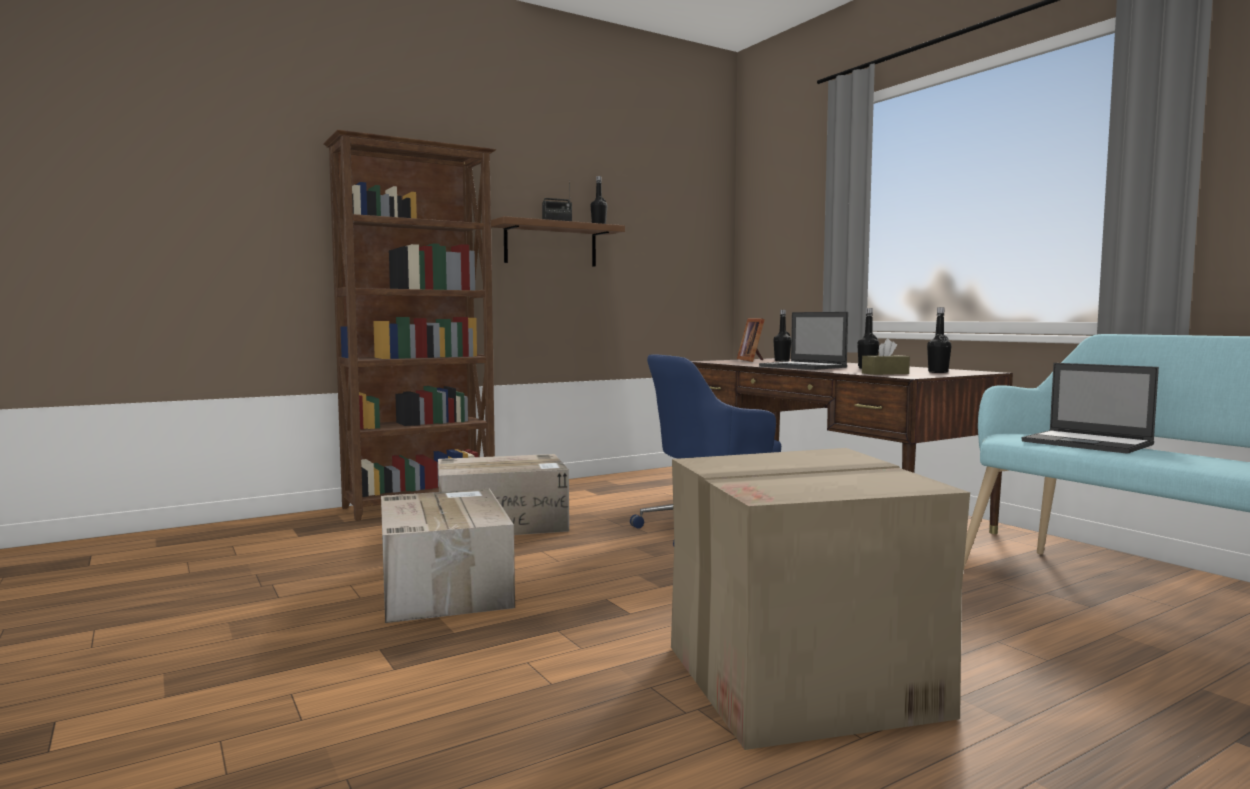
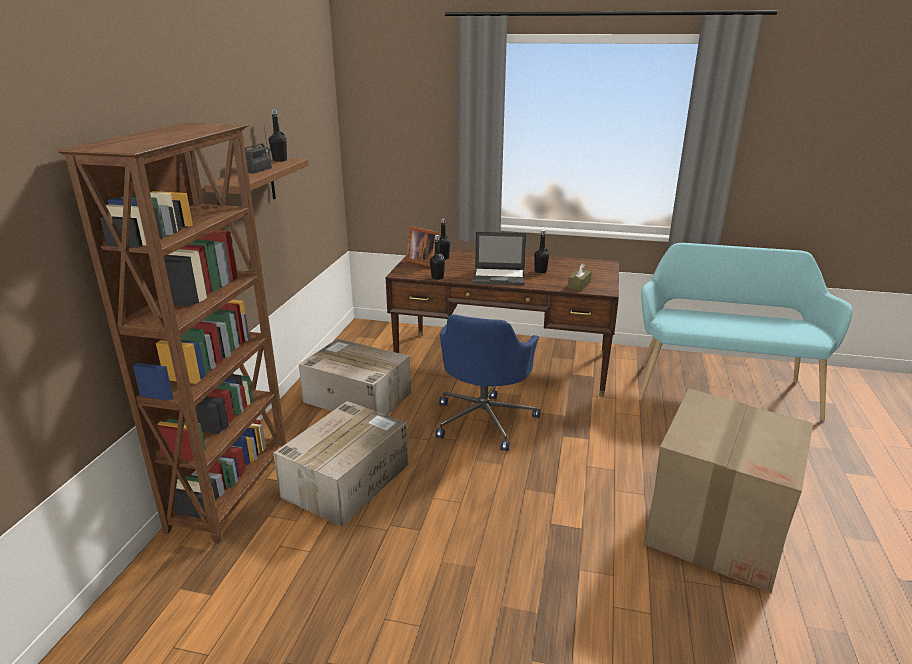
camera: 45 degrees left, 20 degrees up
(443, 585) = (446, 575): cardboard box -> cardboard box (356, 397)
(938, 372) = (592, 272): black bottle -> black bottle (437, 277)
(1088, 443) = (708, 321): laptop -> none

